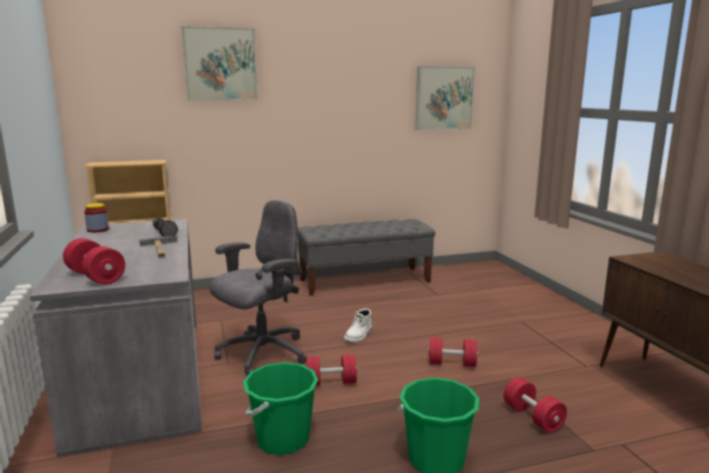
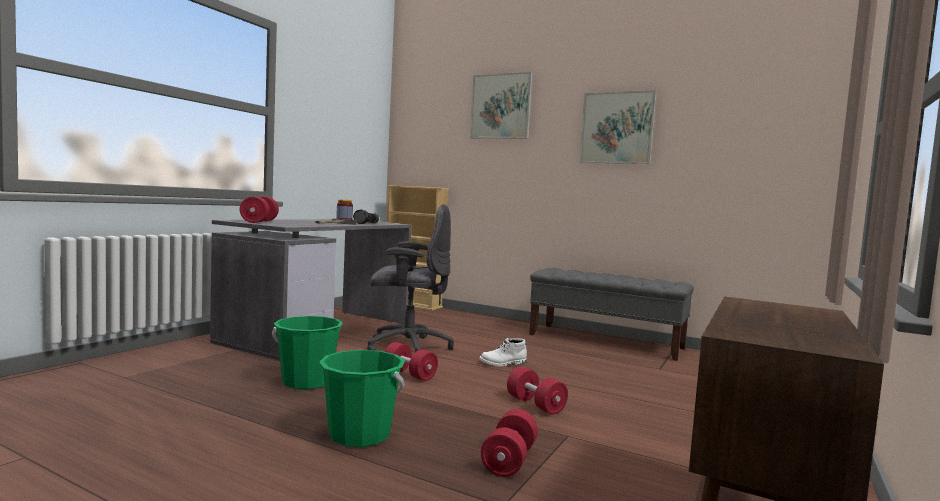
camera: 45 degrees right, 10 degrees down
(444, 98) = (747, 136): picture -> picture (617, 128)

